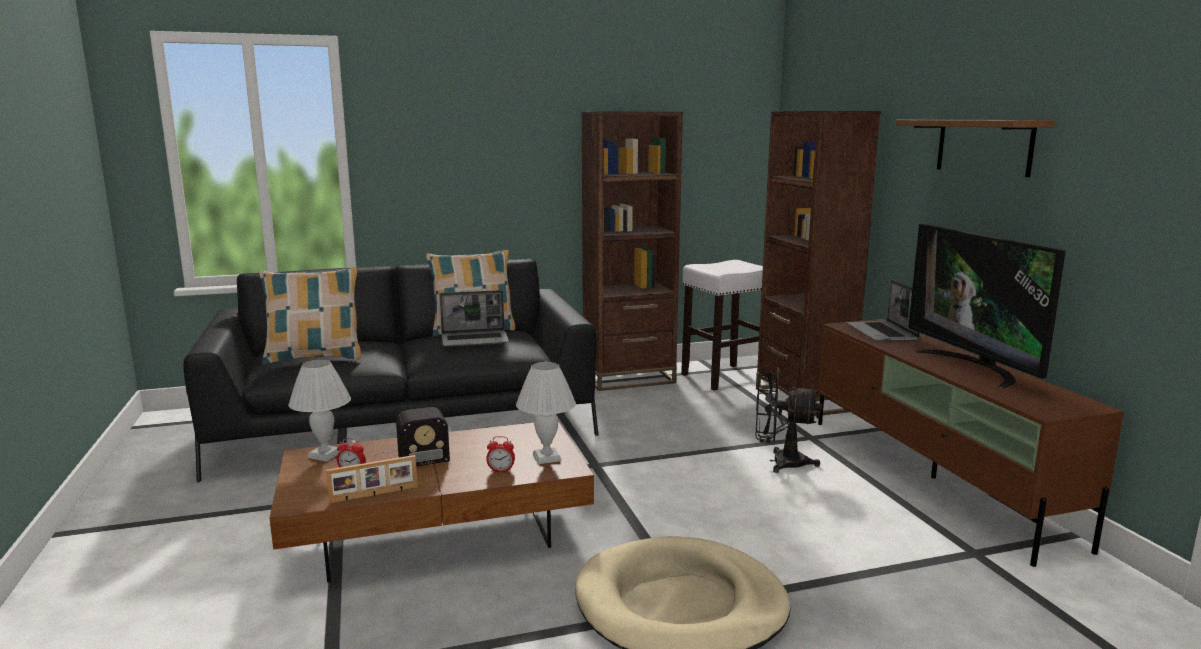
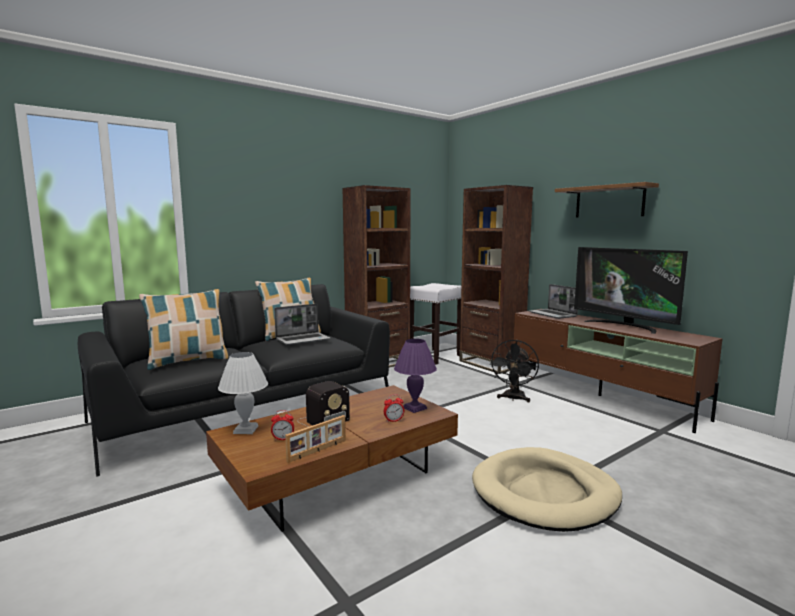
camera: 20 degrees left, 5 degrees down
(546, 458) = (414, 408): white table lamp -> purple table lamp
(779, 462) = (513, 399): black fan -> black fan turned 60 degrees counterclockwise

